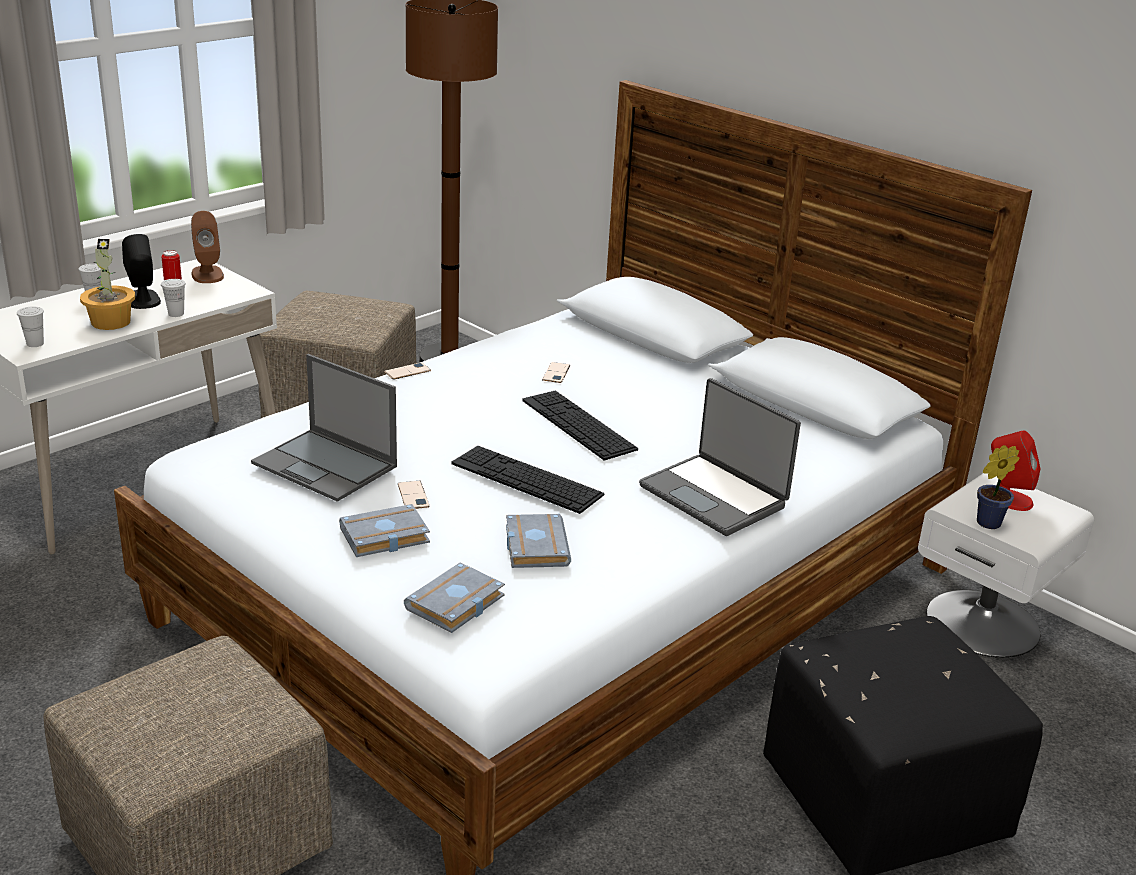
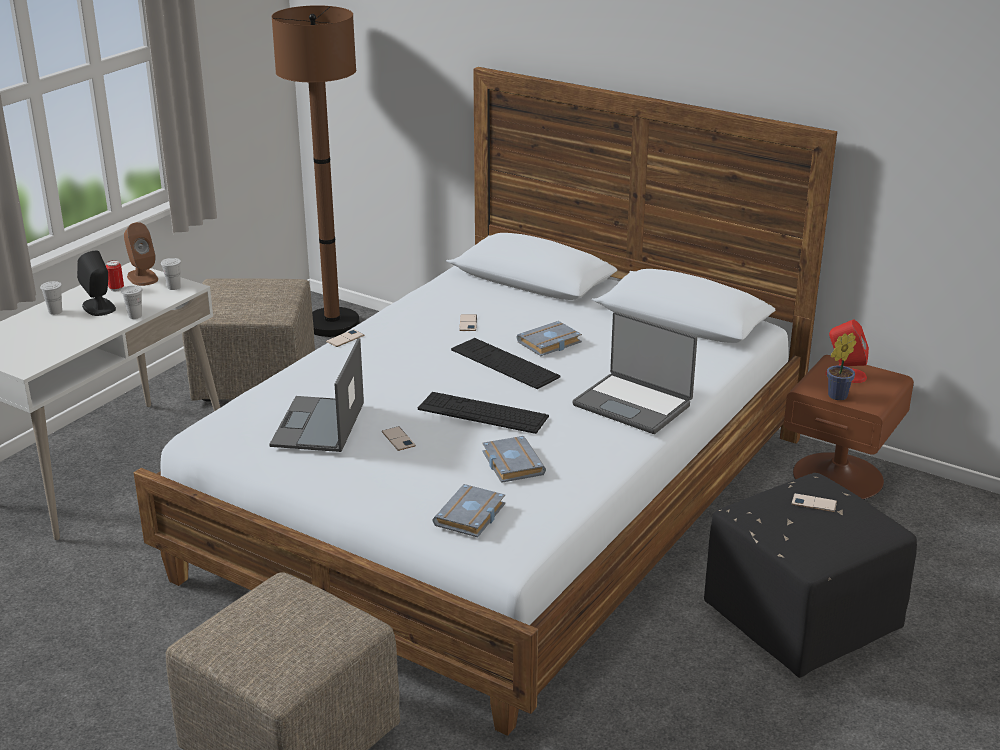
camera: 10 degrees left, 0 degrees up
(35, 344) = (27, 358): white cup -> white cup (174, 287)
(111, 322) = (82, 330): potted plant -> none
(326, 465) = (318, 425): laptop -> laptop turned 75 degrees clockwise
(383, 538) = (391, 475): grey book -> grey book (549, 344)
(915, 656) = (814, 503): none -> phone
(983, 622) = (838, 476): white nightstand -> brown nightstand

